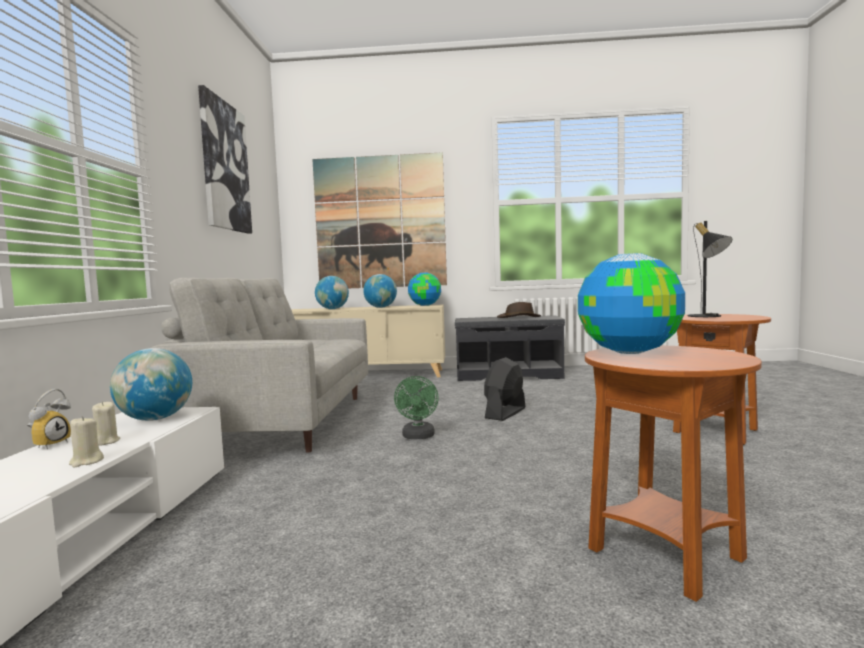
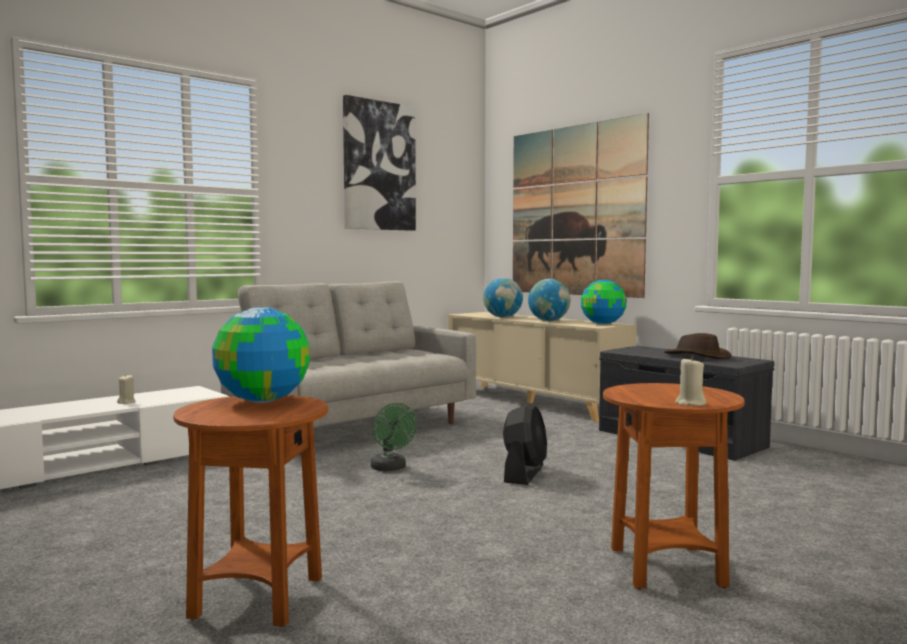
camera: 45 degrees right, 0 degrees up
(50, 444) = (111, 397): alarm clock -> none
(86, 462) = (91, 410): beige candle -> beige candle (690, 403)
(155, 419) = (181, 395): globe -> none
(418, 437) = (391, 468): green fan -> green fan turned 75 degrees counterclockwise
(505, 413) = (524, 474): black fan -> black fan turned 120 degrees clockwise
(708, 316) = (669, 391): black table lamp -> none

